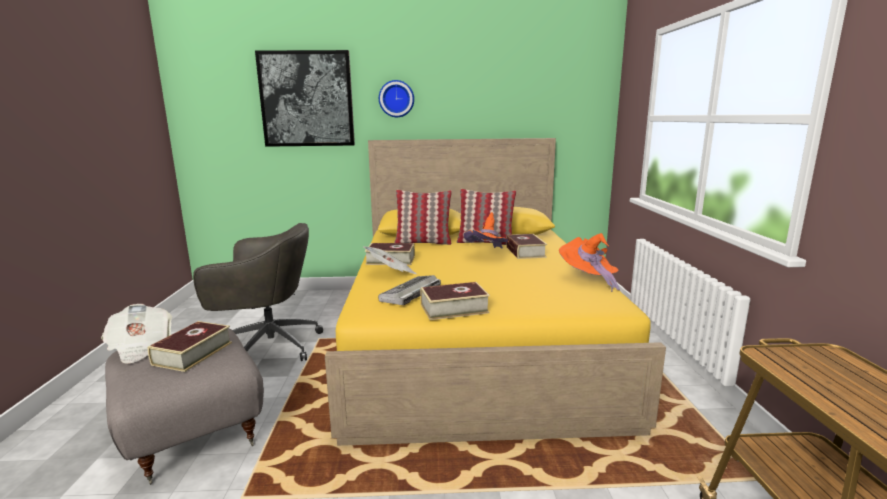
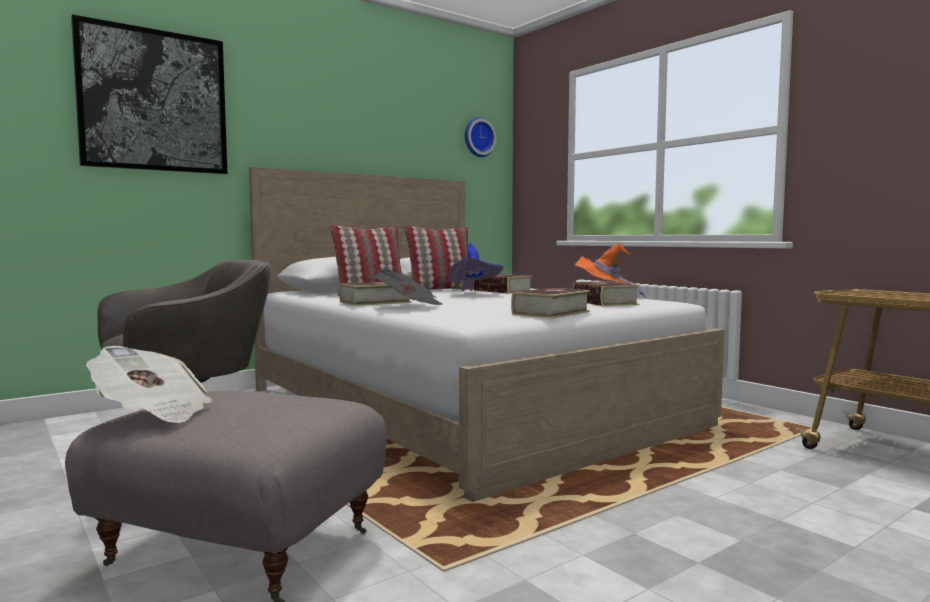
camera: 35 degrees left, 10 degrees down
(193, 353) = (263, 402): book -> book (604, 302)
(396, 99) = (284, 116): wall clock -> wall clock (478, 137)
(410, 295) = (480, 312): keyboard -> none
(474, 341) = (464, 406): yellow bed -> white bed
(488, 255) = (473, 294): orange hat -> blue hat

